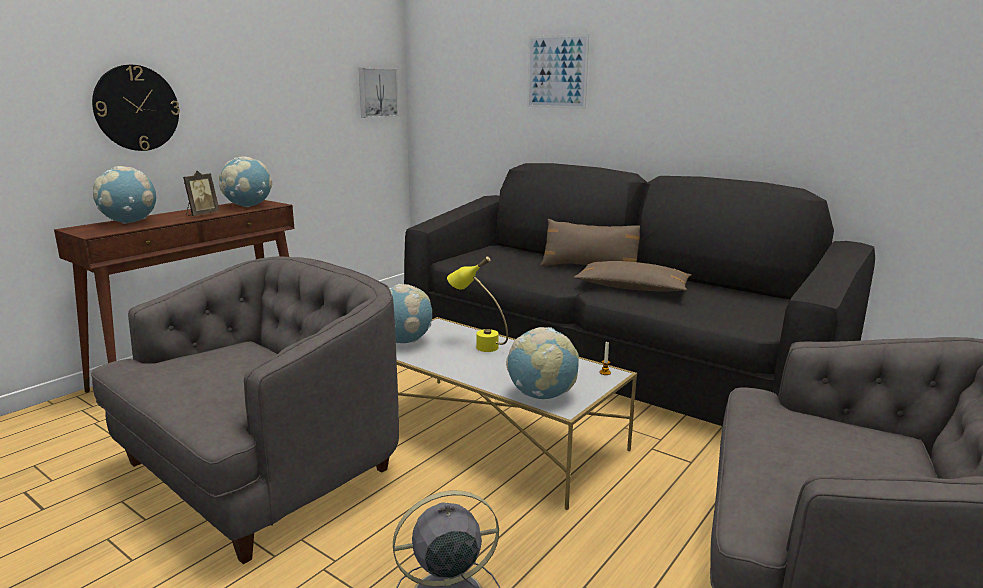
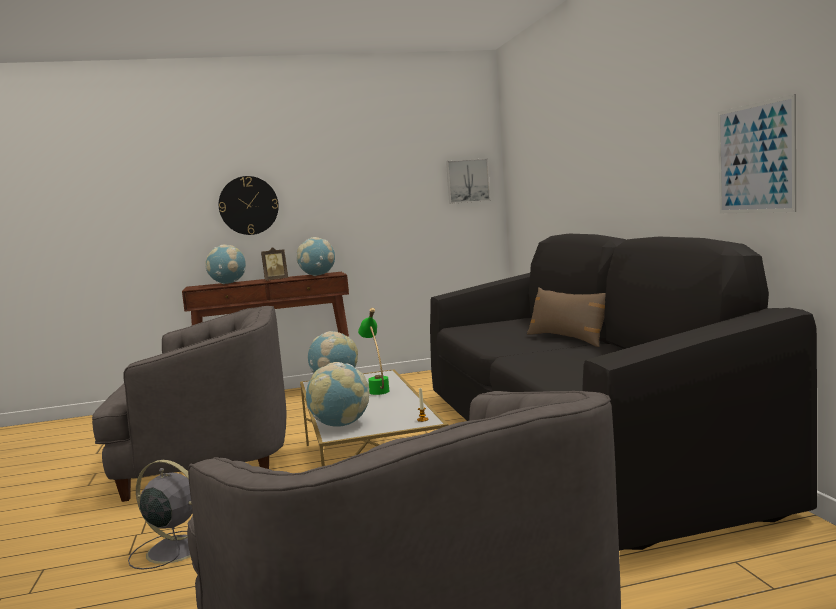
camera: 40 degrees right, 10 degrees down
(478, 345) = (377, 389): yellow table lamp -> green table lamp
(557, 72) = (575, 142): picture -> picture (755, 158)
(632, 288) = (560, 356): brown pillow -> none

